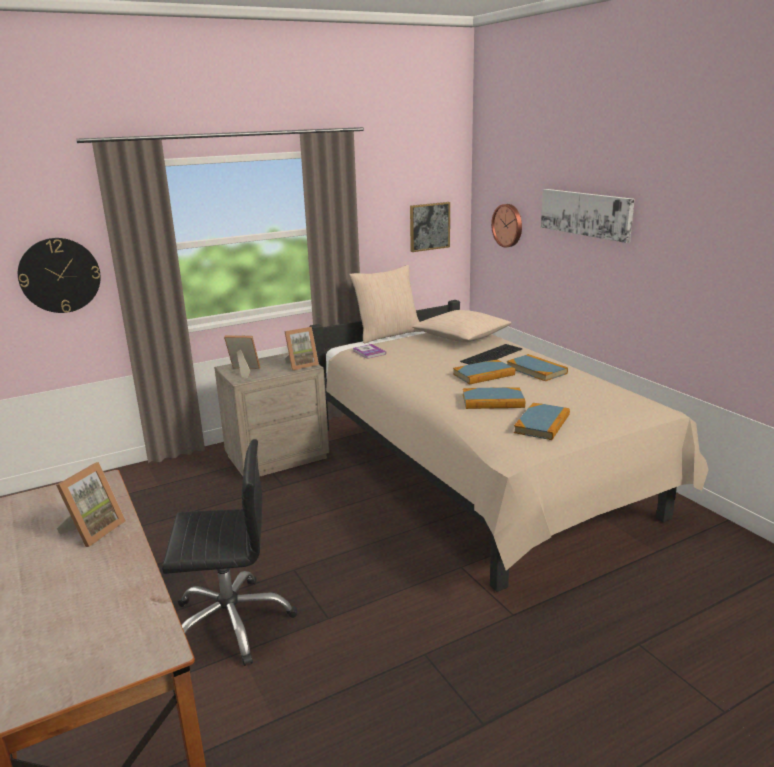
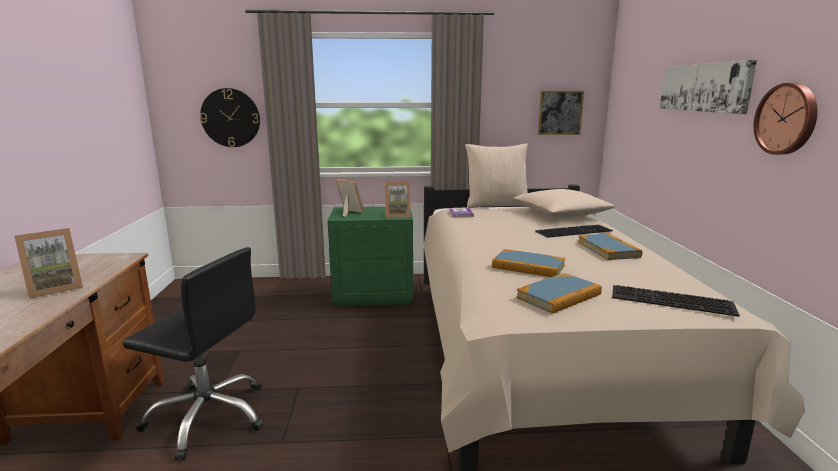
camera: 25 degrees right, 5 degrees down
(276, 457) = (373, 294): beige nightstand -> green nightstand
(483, 374) = (546, 244): book -> none
(508, 225) = (634, 111): wall clock -> wall clock (787, 119)
(617, 410) = (670, 301): none -> keyboard

